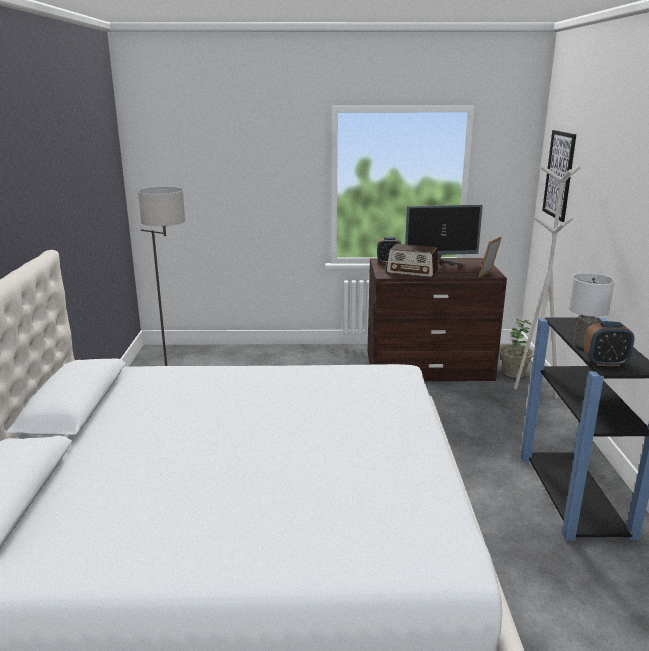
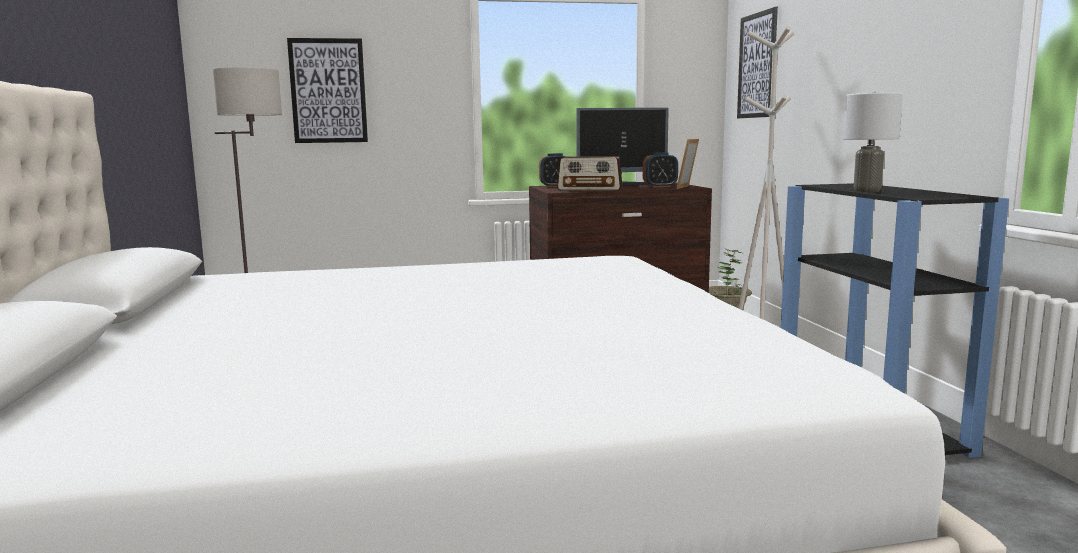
camera: 10 degrees left, 10 degrees down
(223, 182) = (328, 91): none -> picture
(605, 363) = (911, 195): alarm clock -> alarm clock (660, 186)

